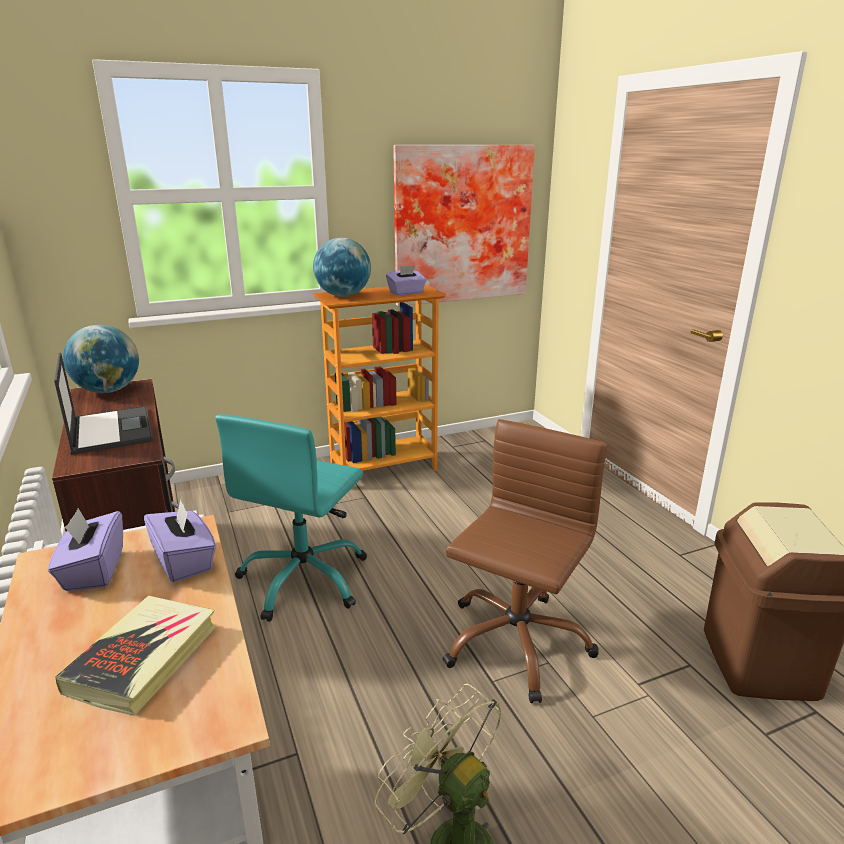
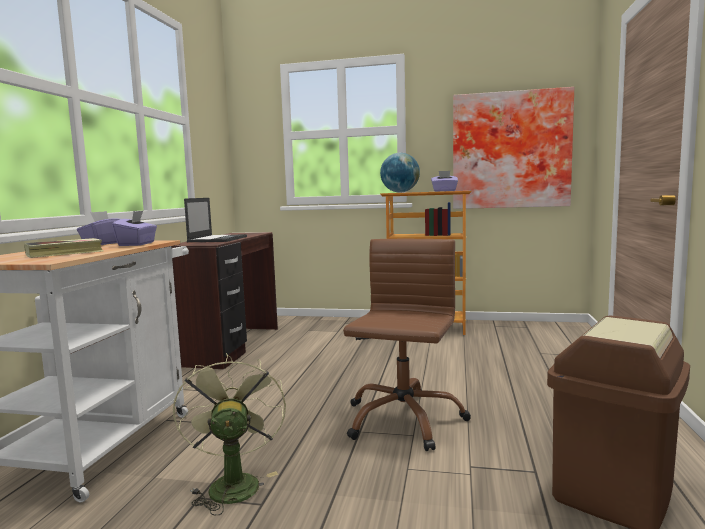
camera: 35 degrees right, 15 degrees down
(108, 391) = (244, 233): globe -> none
(304, 579) = (310, 362): turquoise office chair -> none
(515, 642) = (403, 419): brown office chair -> brown office chair turned 45 degrees counterclockwise

